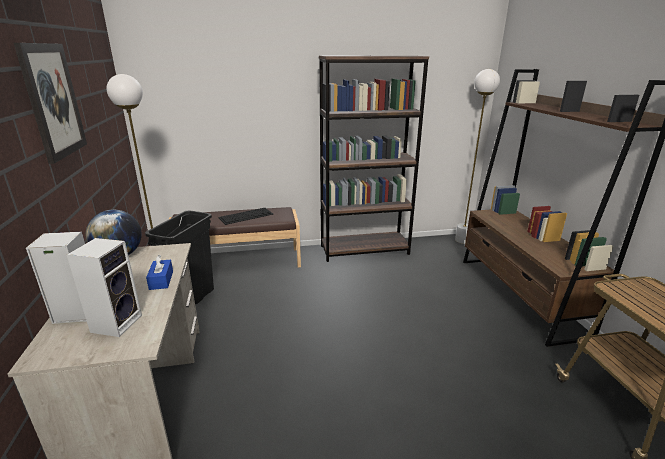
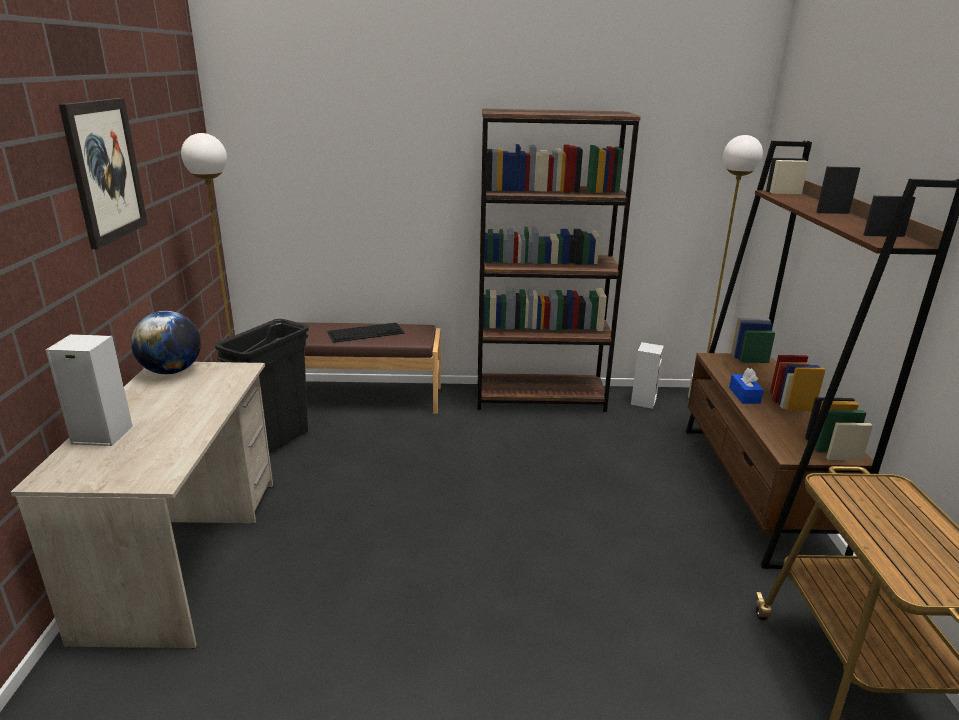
camera: 10 degrees right, 0 degrees up
(117, 322) = (142, 450): speaker -> speaker (643, 400)
(161, 280) = (210, 407): blue tissue box -> blue tissue box (744, 395)

